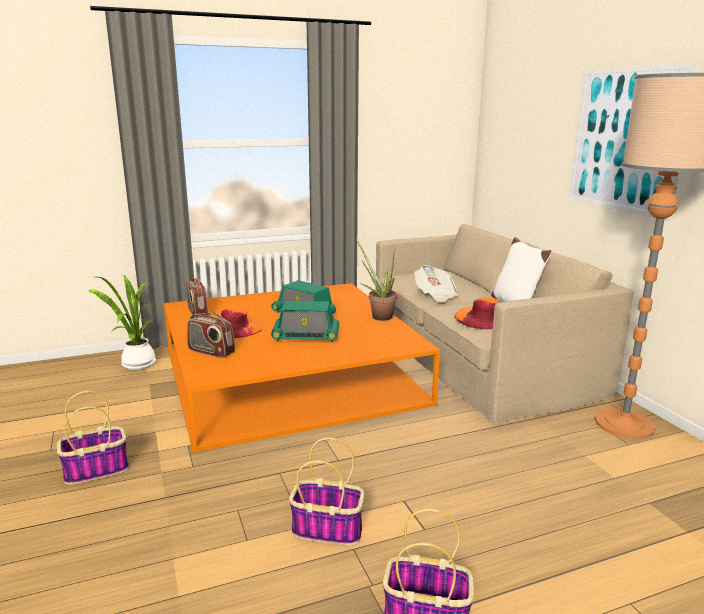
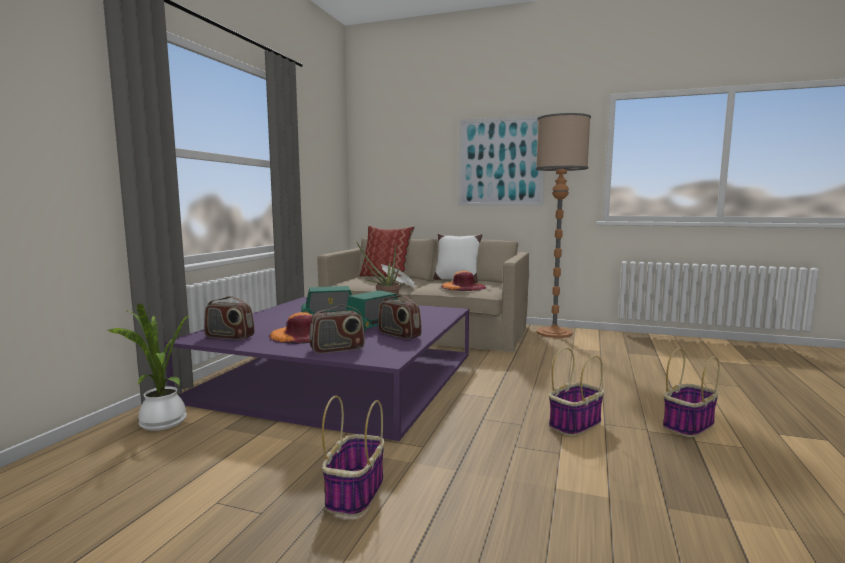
camera: 50 degrees left, 10 degrees down
(285, 356) = (399, 335): none -> radio
(290, 375) = (339, 376): orange coffee table -> purple coffee table
(458, 279) = (386, 277): none -> pillow

